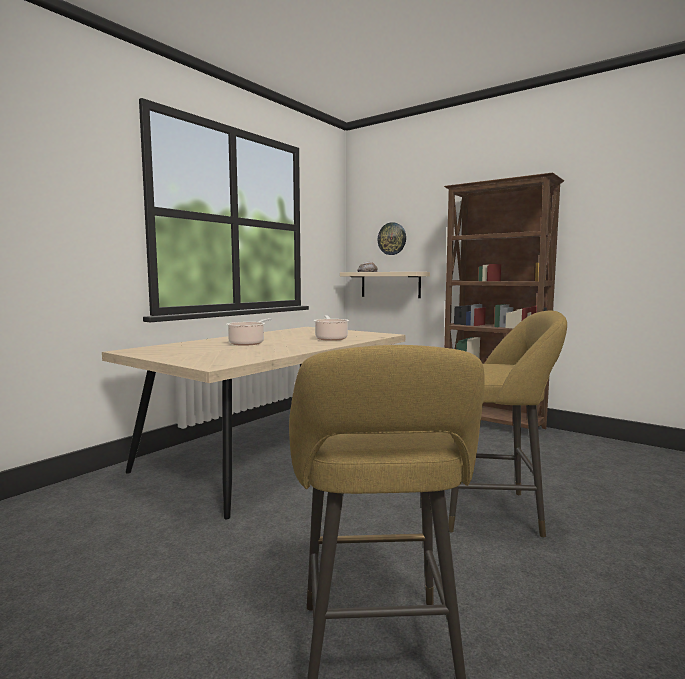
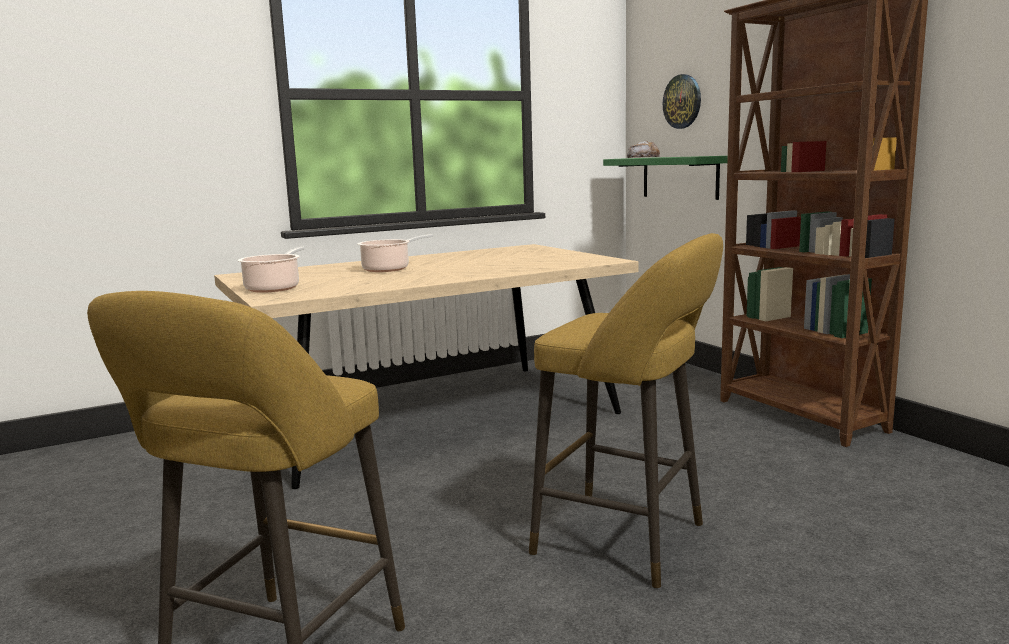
camera: 25 degrees right, 5 degrees up
(331, 338) = (510, 265): cooking pot -> cooking pot (274, 288)
(390, 284) = (679, 177): beige shelf -> green shelf

